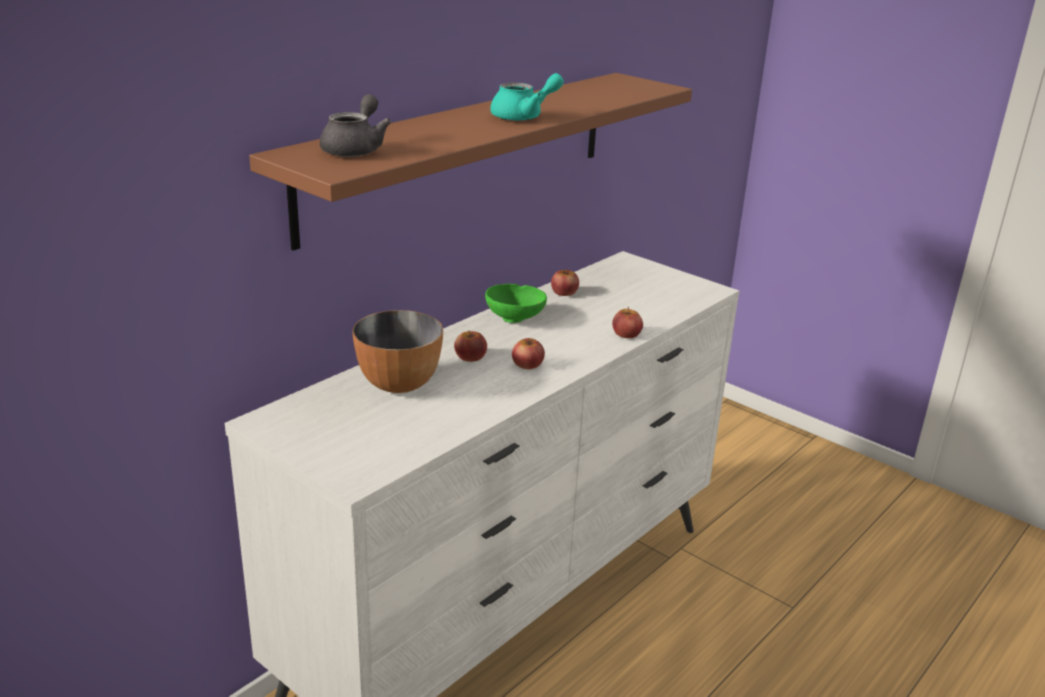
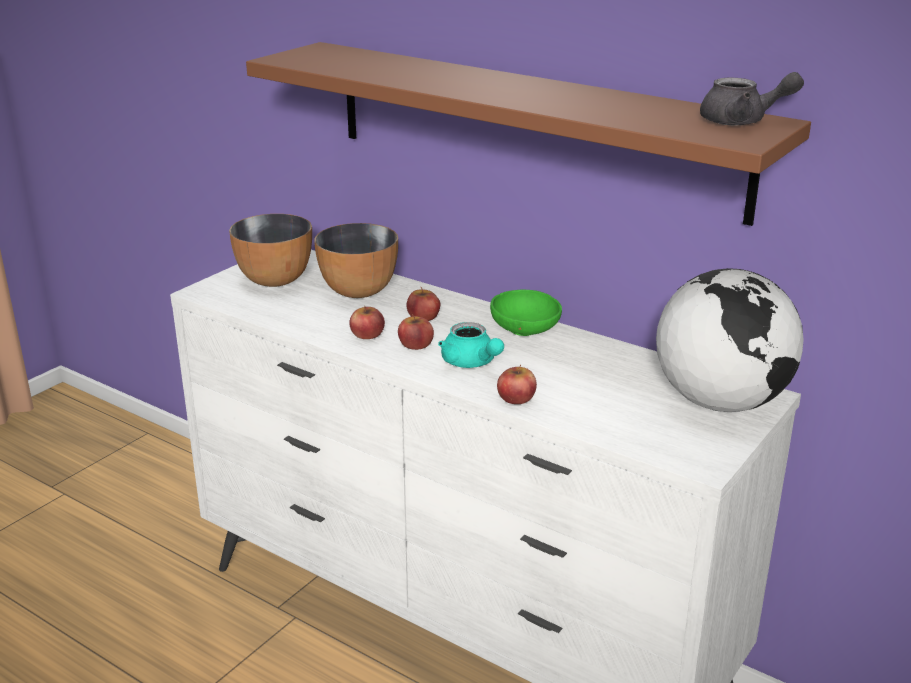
camera: 85 degrees right, 0 degrees up
(345, 431) = (275, 280): none -> bowl
(355, 149) = (344, 58): grey teapot -> grey teapot (742, 121)
(524, 116) = (503, 93): turquoise teapot -> turquoise teapot (471, 363)
(564, 292) = (617, 356): apple -> apple (367, 334)
(634, 272) = (720, 402): none -> globe

